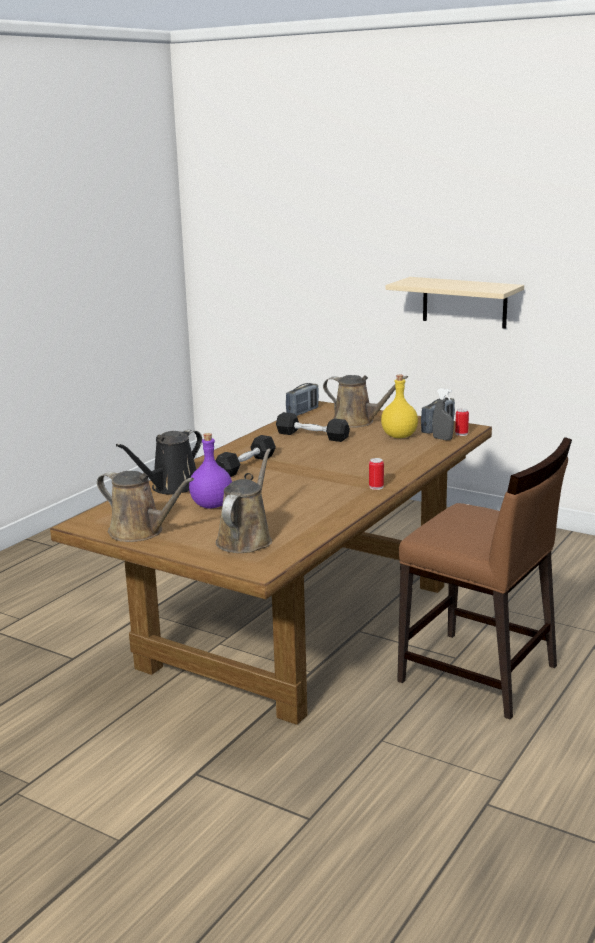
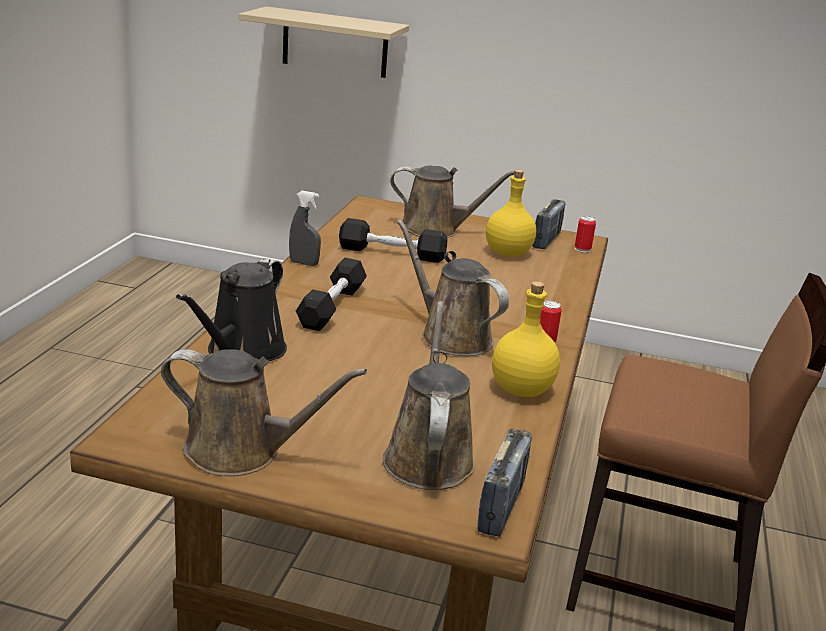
camera: 20 degrees left, 5 degrees up
(211, 505) = (327, 386): purple bottle -> none
(302, 412) = (351, 214): radio -> radio (501, 507)
(312, 482) = (451, 336): none -> brown watering can
(334, 511) = (520, 390): none -> yellow bottle
(442, 439) = (565, 257): grey spray bottle -> grey spray bottle (304, 263)
(464, 302) = (534, 70): beige shelf -> beige shelf (335, 43)

